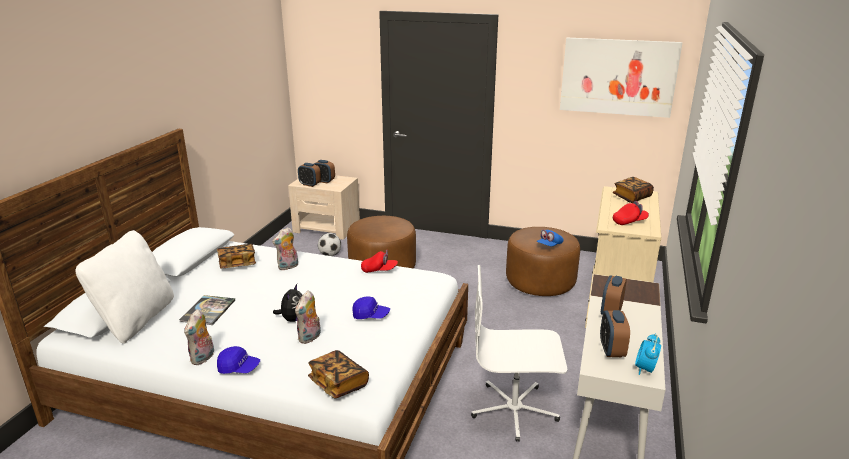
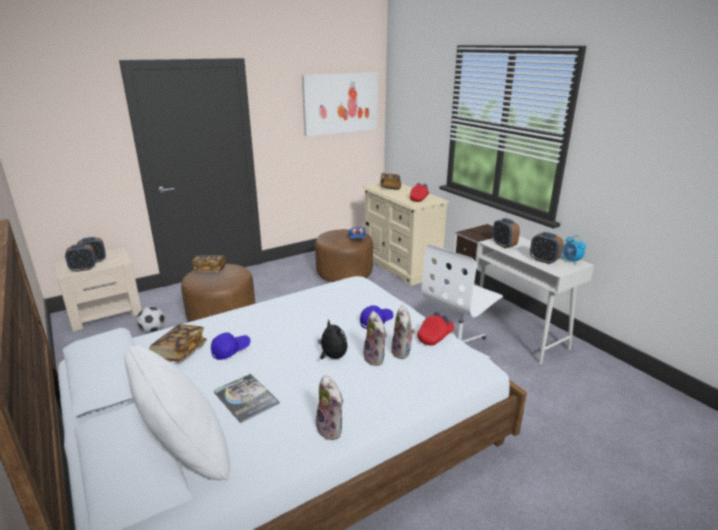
camera: 50 degrees left, 0 degrees up
(239, 368) = (376, 412): blue cap -> blue cap (231, 350)
(288, 267) = (236, 329): plush toy -> plush toy (402, 352)
(338, 384) = (459, 369): book -> book (209, 270)
(379, 270) = (313, 294): red cap -> red cap (435, 337)

